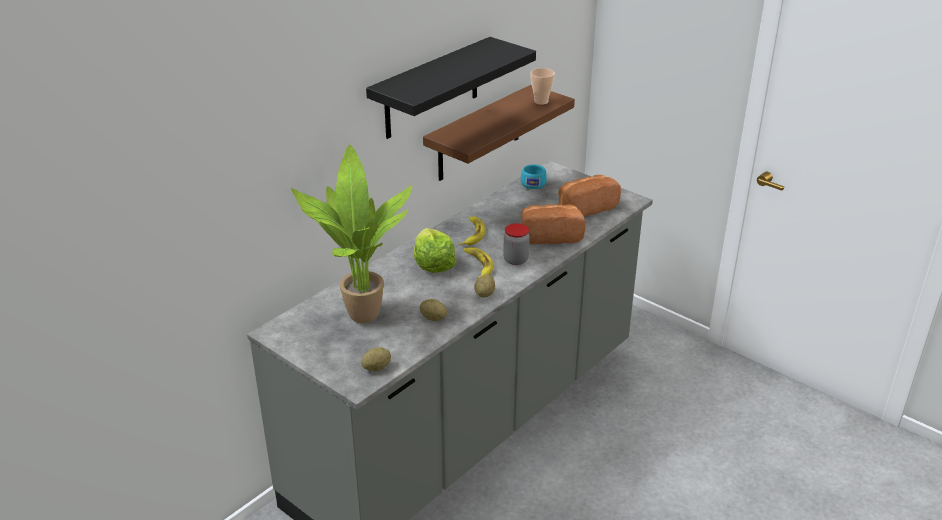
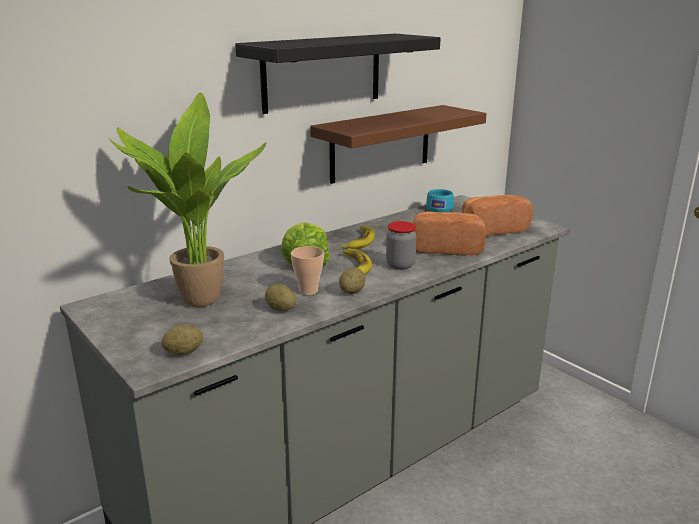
camera: 10 degrees right, 10 degrees down
(541, 101) = (449, 112): cup -> cup (308, 291)

